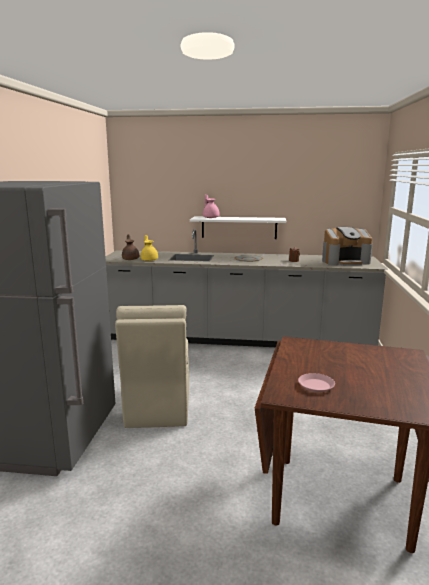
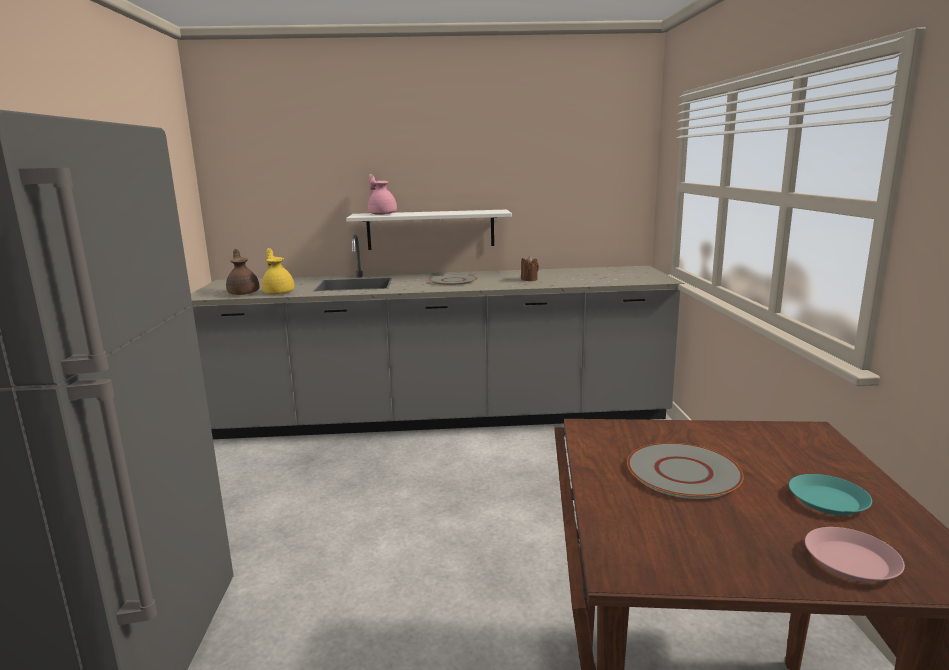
camera: 10 degrees left, 0 degrees up
(157, 408) = (318, 570): beige chair -> none
(316, 385) = (684, 529): pink plate -> pink plate (851, 561)
(330, 364) = (684, 472): none -> grey plate
(345, 261) = (611, 276): coffee machine -> none
(394, 382) = (827, 500): none -> turquoise plate

